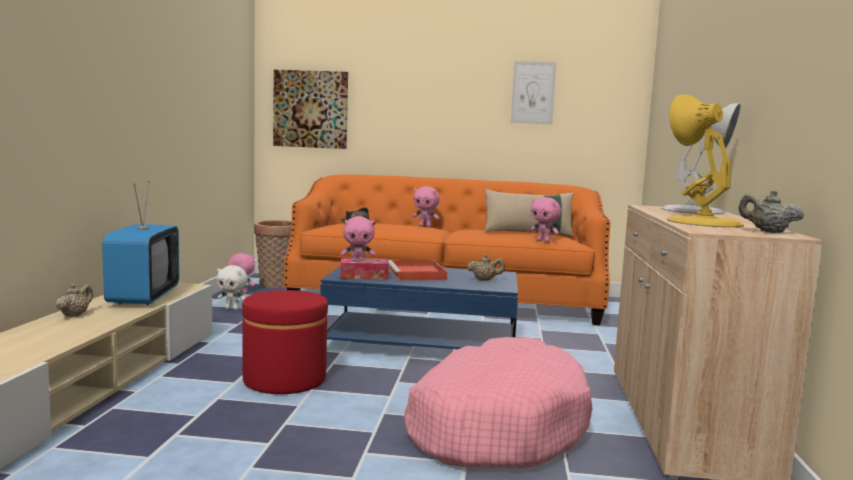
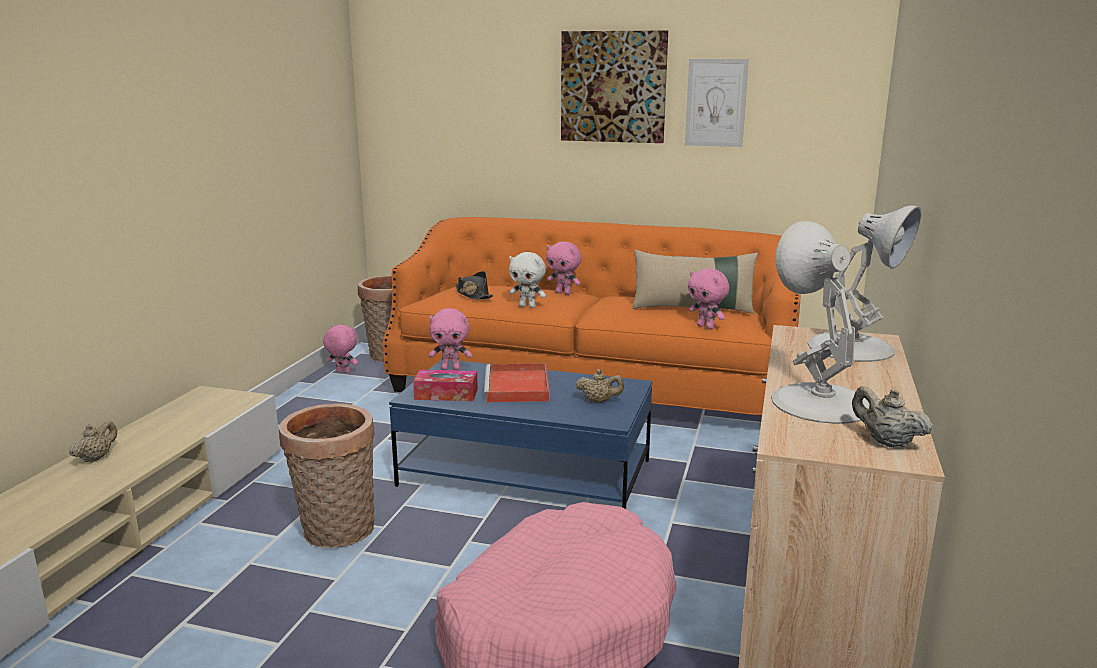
camera: 10 degrees right, 10 degrees up
(143, 297) = (185, 422): television -> none
(232, 309) = (322, 402): white plush toy -> white plush toy (528, 306)
(284, 379) = (336, 533): red ottoman -> basket
(311, 109) = (425, 130): picture -> picture (613, 87)
(702, 222) = (819, 402): yellow table lamp -> white table lamp

